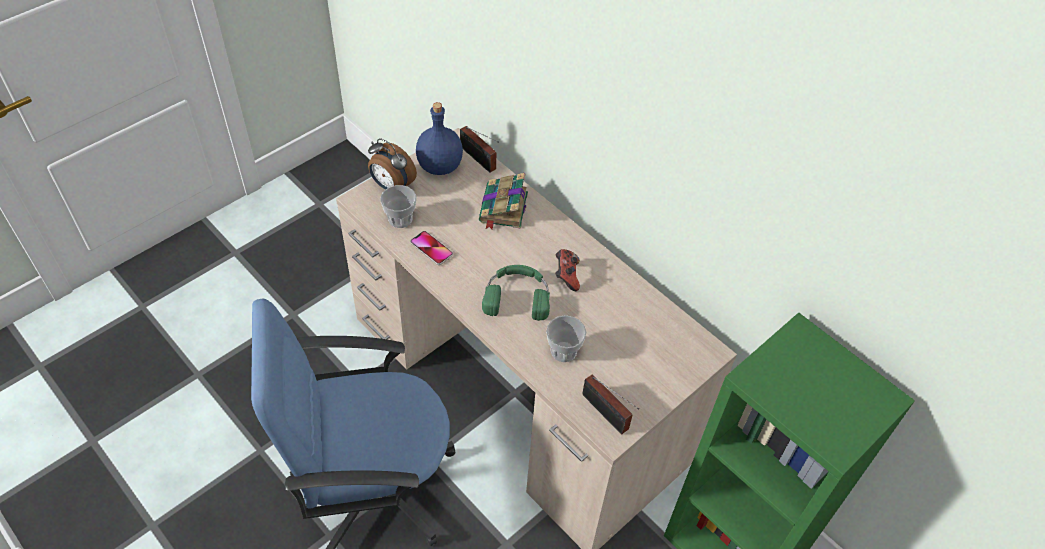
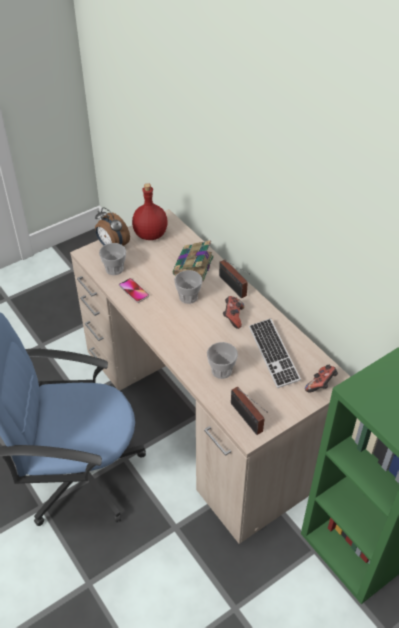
camera: 10 degrees right, 5 degrees down
(439, 167) = (150, 235): blue bottle -> red bottle
(479, 159) = (180, 232): radio -> radio (233, 287)
(504, 252) = (188, 297): none -> cup
(517, 295) = (193, 328): green headphones -> none
(625, 322) = (273, 354): none -> keyboard
(691, 360) = (321, 385): none -> game controller

